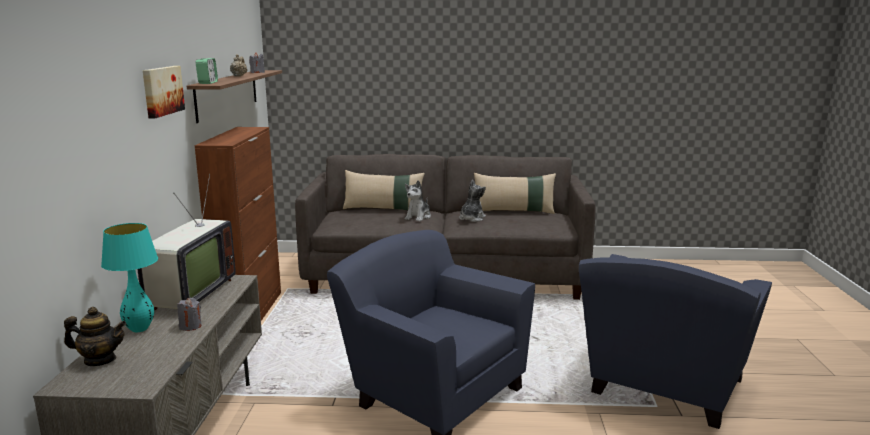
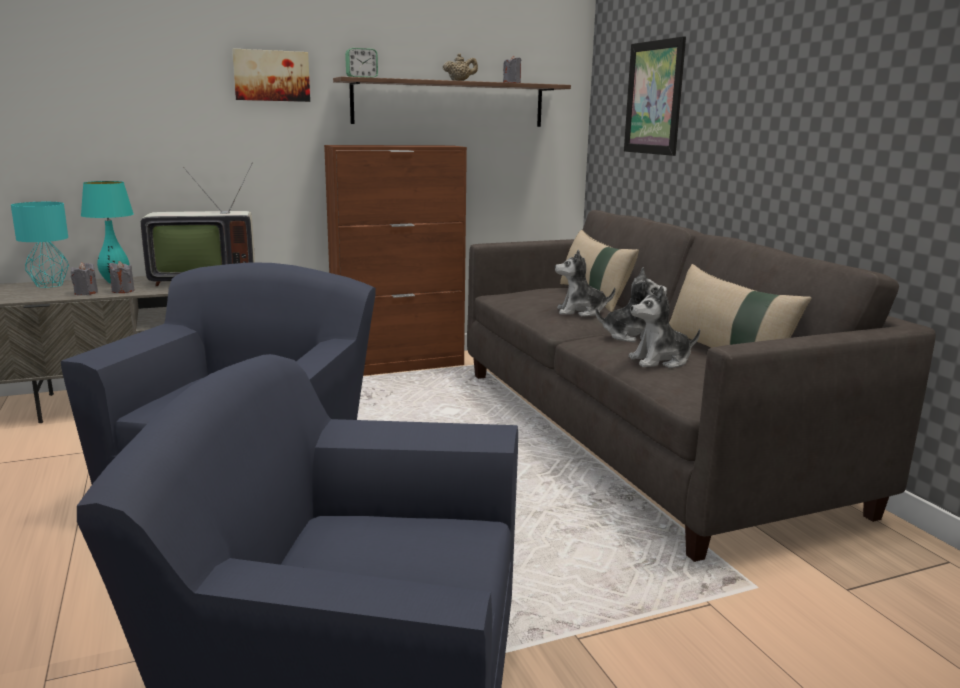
camera: 65 degrees right, 0 degrees up
(100, 360) = (50, 285): teapot -> turquoise table lamp
(175, 342) = (86, 293): none -> grey candle
(350, 77) = (654, 98): none -> picture
(516, 222) = (660, 361): none -> plush toy

